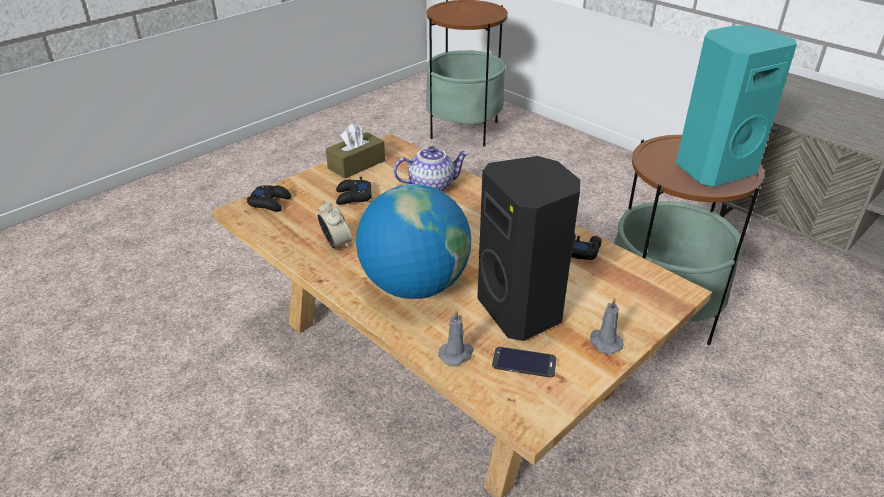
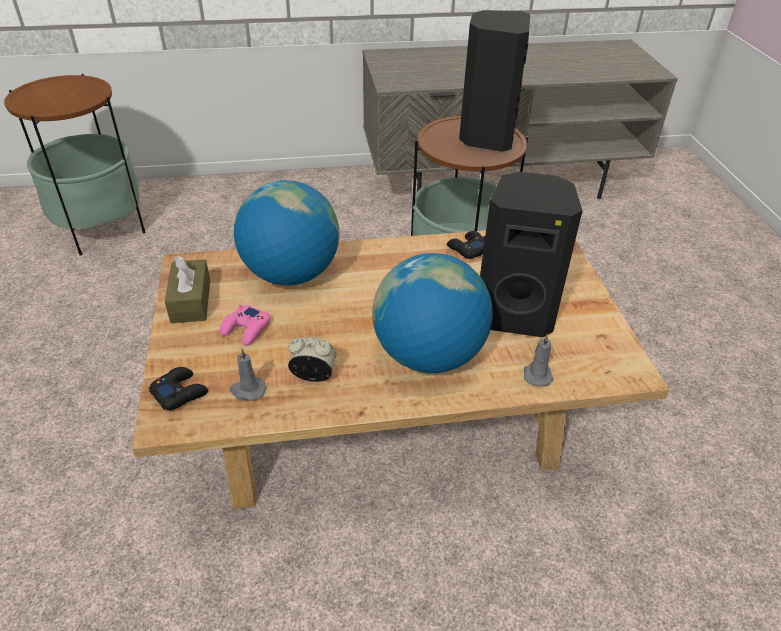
camera: 55 degrees left, 5 degrees up
(353, 197) = (246, 329): black game controller -> pink game controller
(431, 186) = (290, 274): teapot -> globe
(524, 362) = (573, 344): phone -> none
(604, 342) = (580, 296): grey candle -> grey candle (247, 390)
(712, 168) = (486, 138): turquoise speaker -> black speaker

